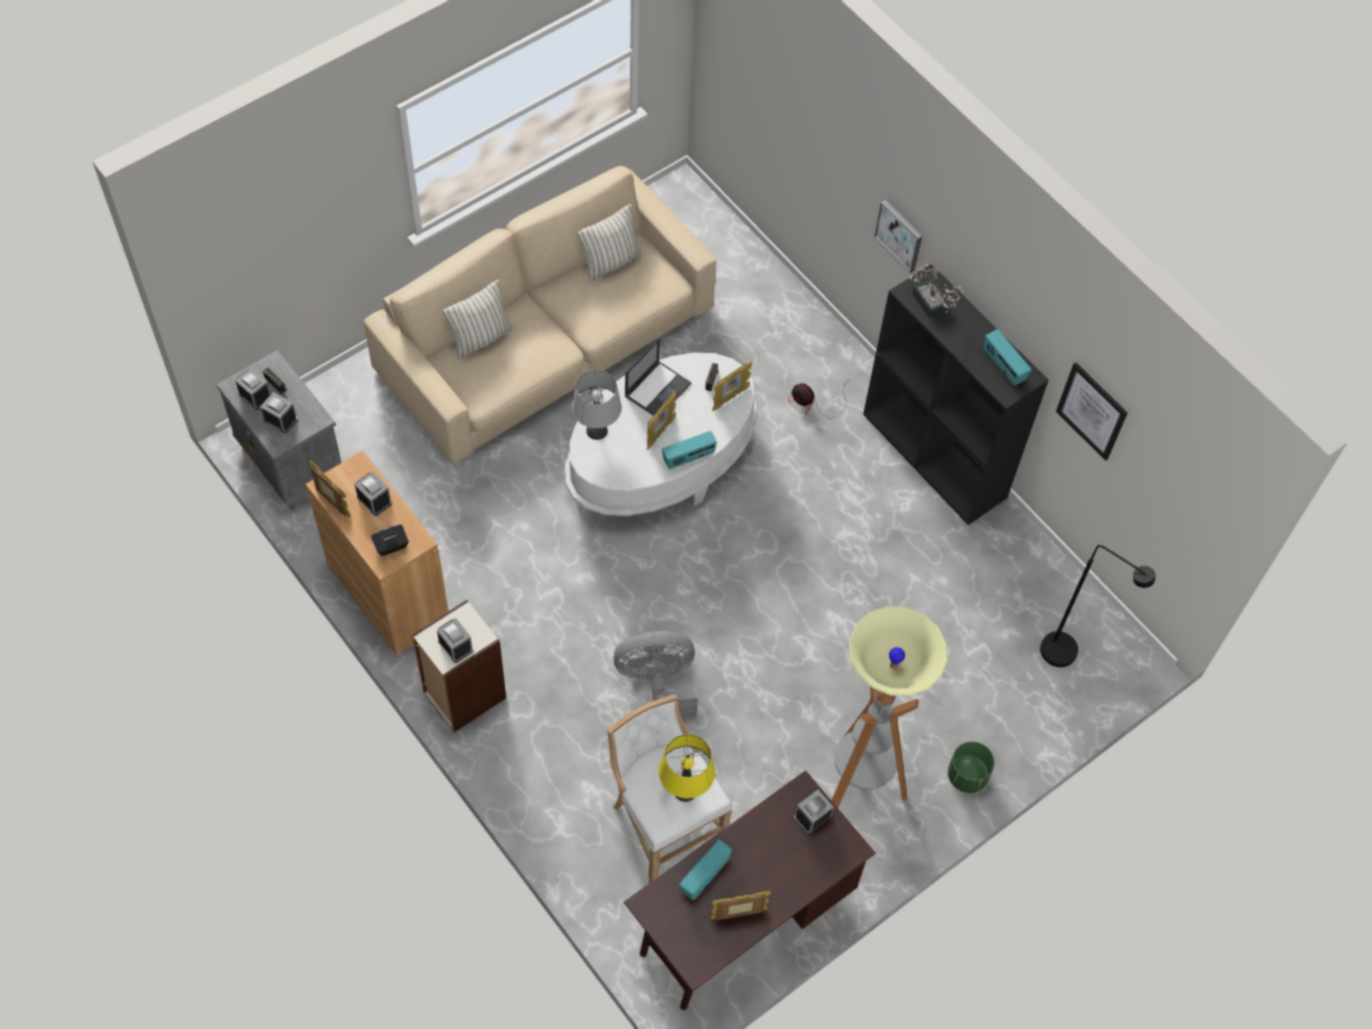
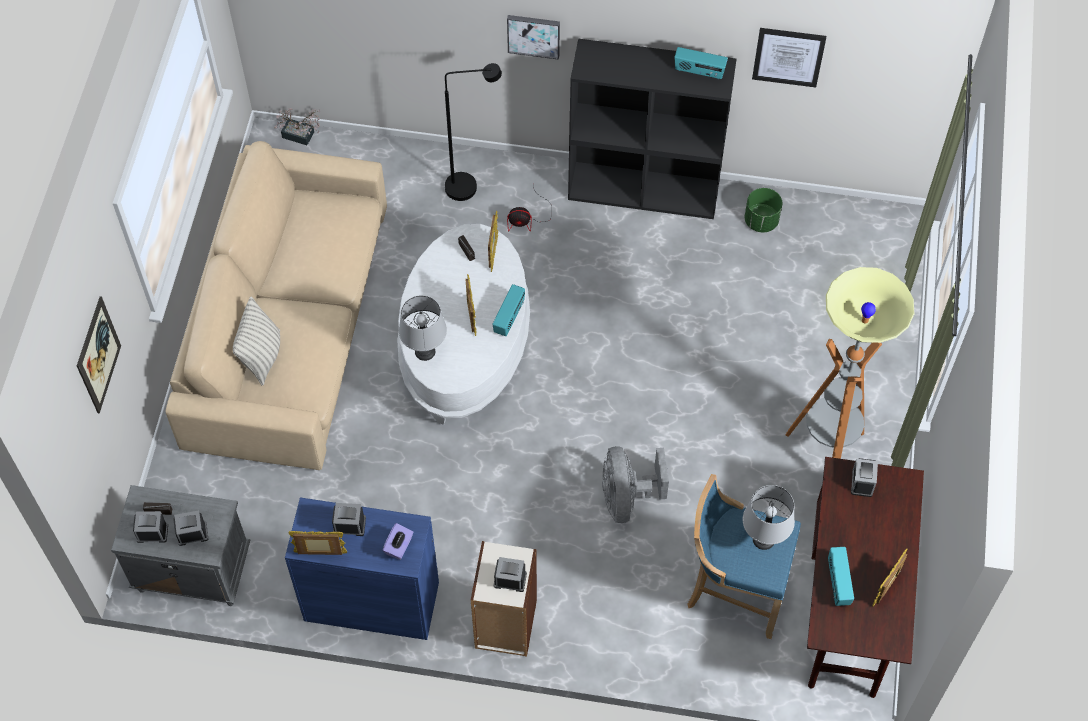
camera: 40 degrees left, 0 degrees up
(303, 219) = (98, 355): none -> picture
(388, 592) = (371, 601): brown cabinet -> blue cabinet
(391, 546) = (399, 546): black tissue box -> purple tissue box
(610, 262) = (298, 225): pillow -> none
(657, 682) = (626, 497): grey fan -> grey fan turned 45 degrees counterclockwise
(658, 389) = (436, 287): laptop -> none
(663, 825) = (733, 590): white stool -> blue stool
(685, 791) = (764, 540): yellow table lamp -> grey table lamp
(931, 305) = (609, 67): potted plant -> potted plant (301, 136)
(967, 776) = (884, 385): green planter -> green planter (761, 221)
(1068, 655) = (862, 253): black floor lamp -> black floor lamp (470, 186)

